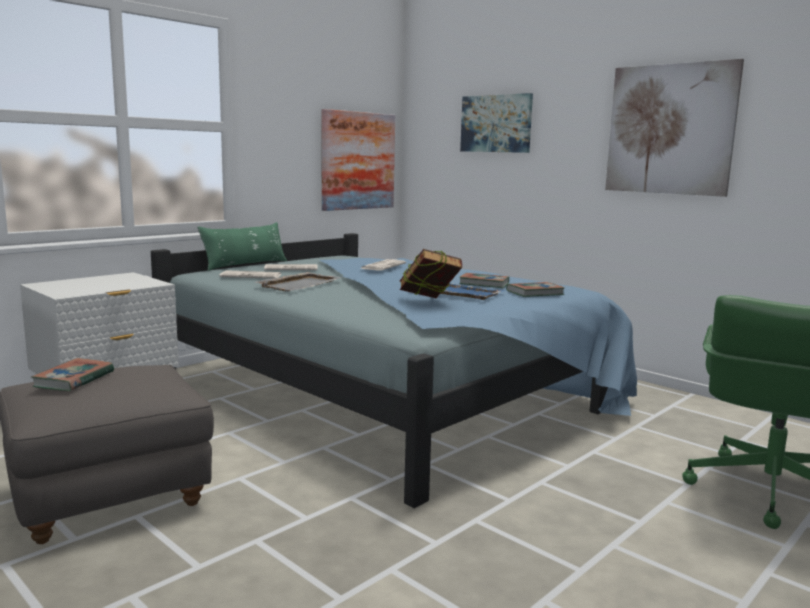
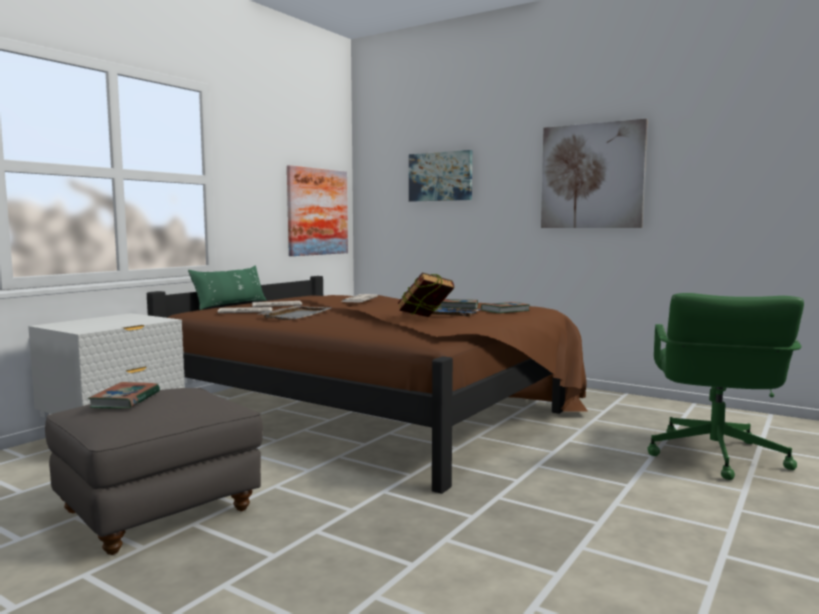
camera: 10 degrees left, 5 degrees down
(390, 394) = (377, 412): blue bed -> brown bed

